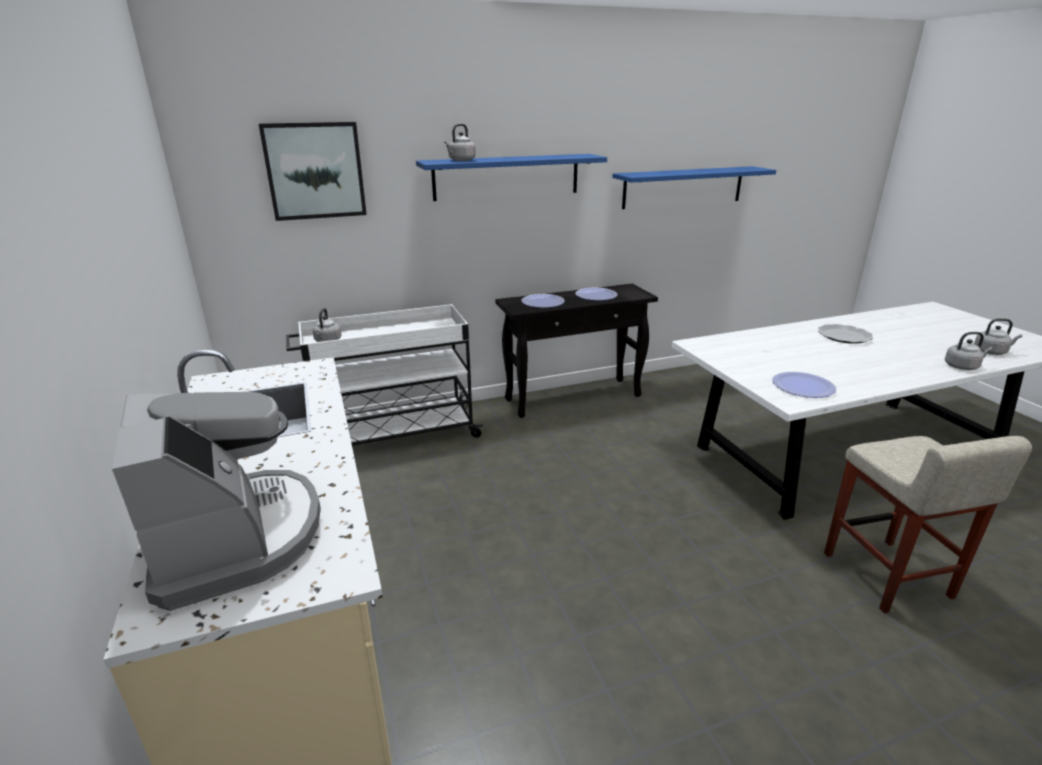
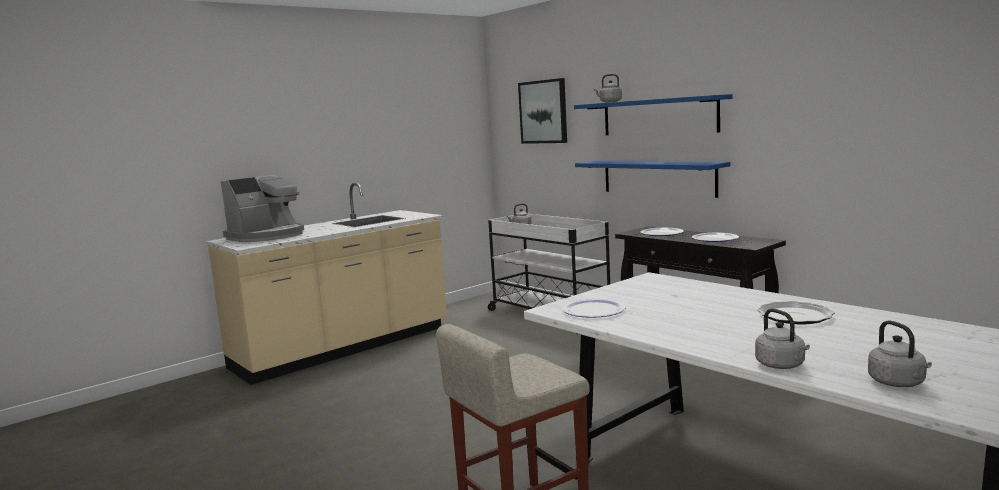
camera: 70 degrees right, 15 degrees down
(683, 187) = (853, 130): blue shelf -> blue shelf (658, 177)

